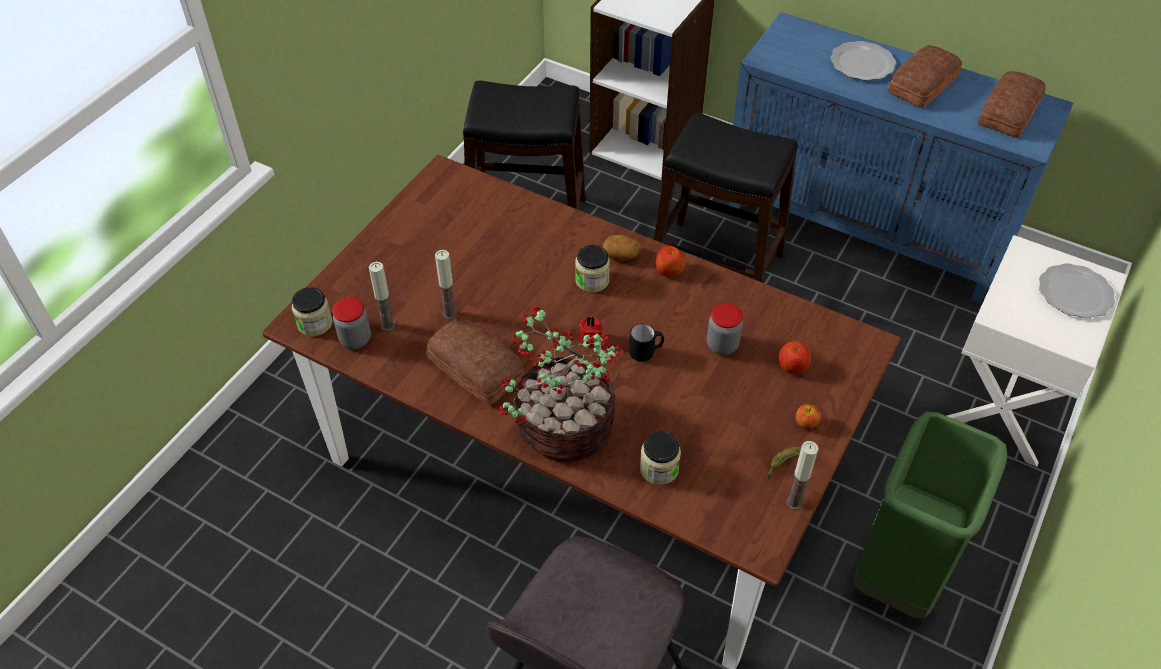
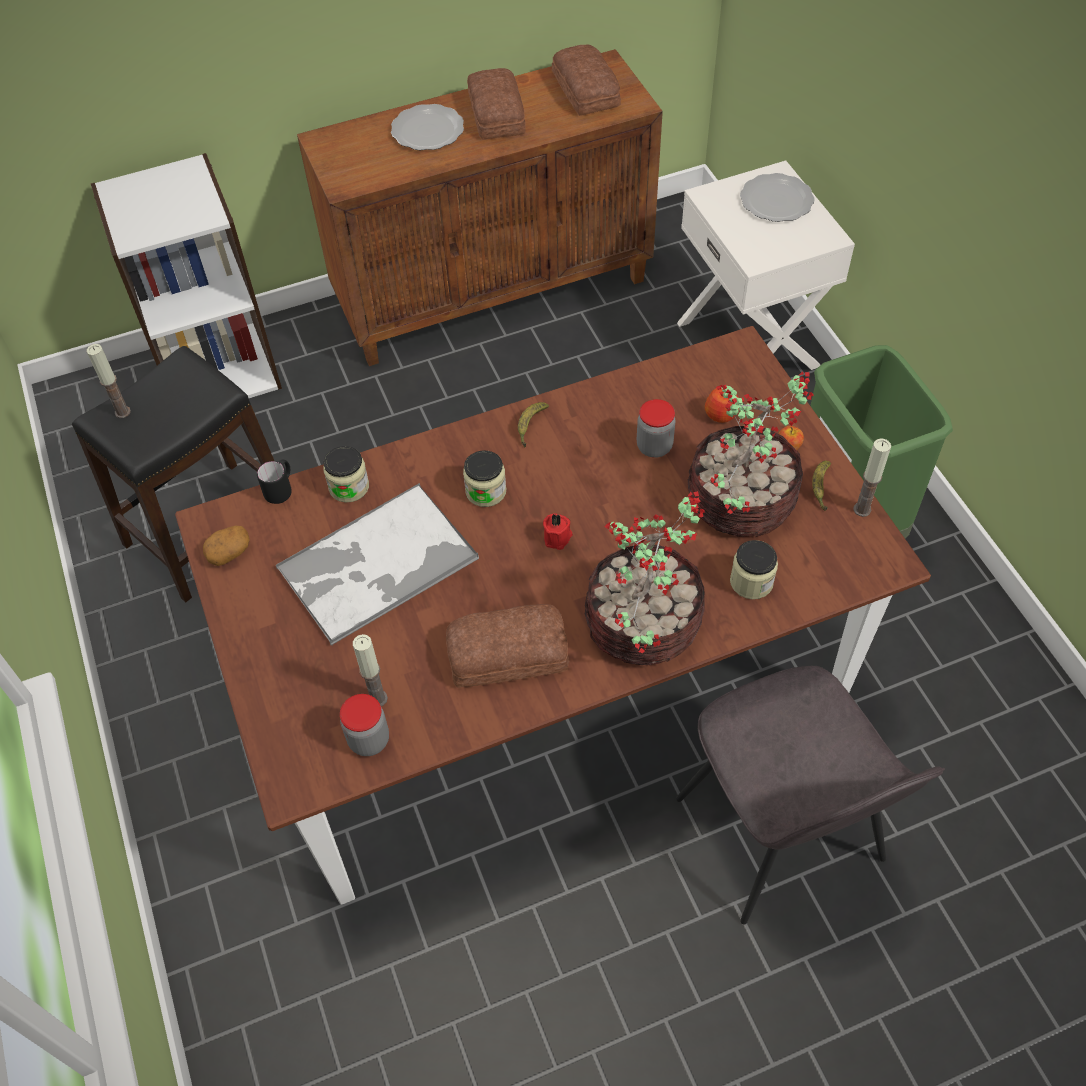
camera: 50 degrees left, 5 degrees up
(315, 323) = (309, 766): jar -> jar (349, 487)
(450, 313) = (414, 634): candle -> candle (122, 412)
(483, 264) = (376, 565): none -> tray
(621, 254) = (476, 449): potato -> potato (229, 552)
(646, 352) = (612, 506): black mug -> black mug (281, 490)
(669, 270) = (530, 426): apple -> banana
(716, 263) = (421, 419): black stool -> none
(722, 423) = (739, 504): none -> potted plant
(865, 230) = (494, 292): blue cabinet -> brown cabinet

